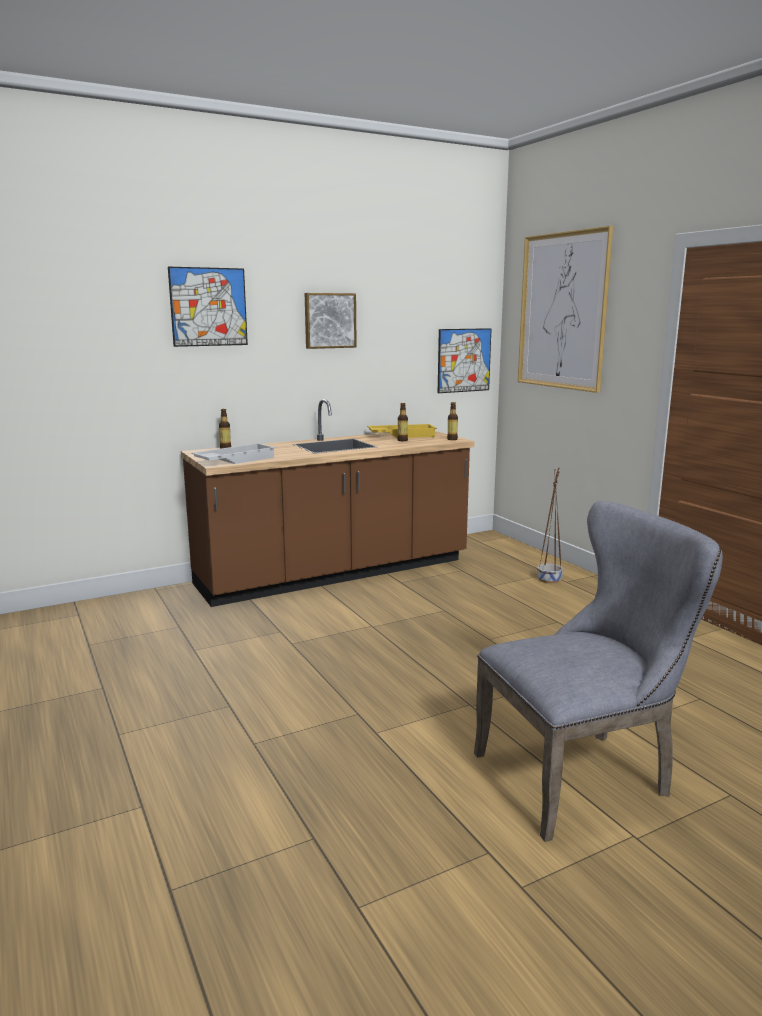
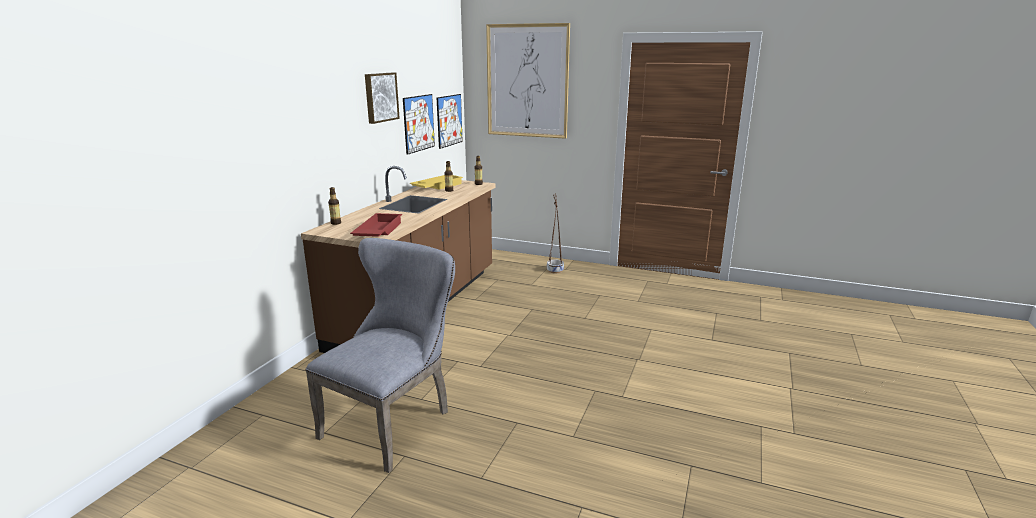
camera: 40 degrees left, 5 degrees up
(208, 307) = (306, 93): picture -> picture (419, 123)
(235, 460) = (377, 231): white tray -> red tray
(583, 774) = (734, 371): grey chair -> grey chair (393, 421)

